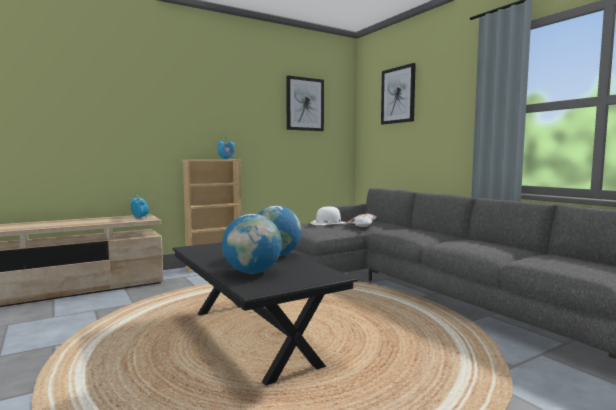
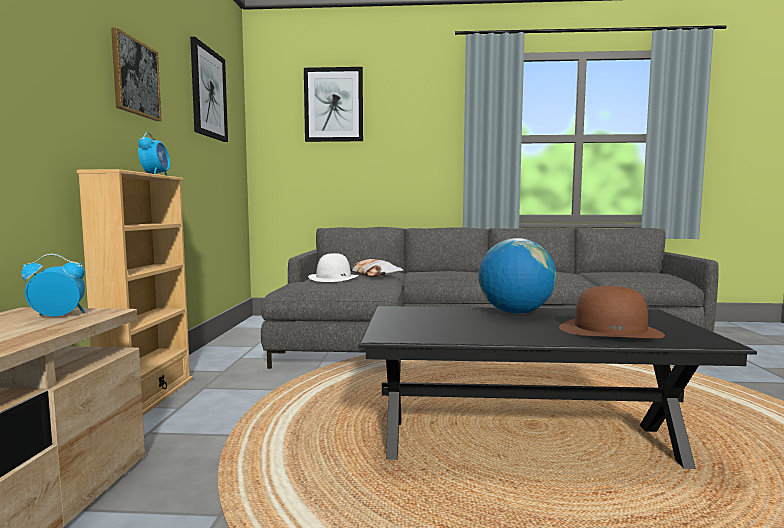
camera: 55 degrees left, 0 degrees up
(232, 110) = (135, 78): none -> picture
(252, 272) = (610, 330): globe -> brown hat

